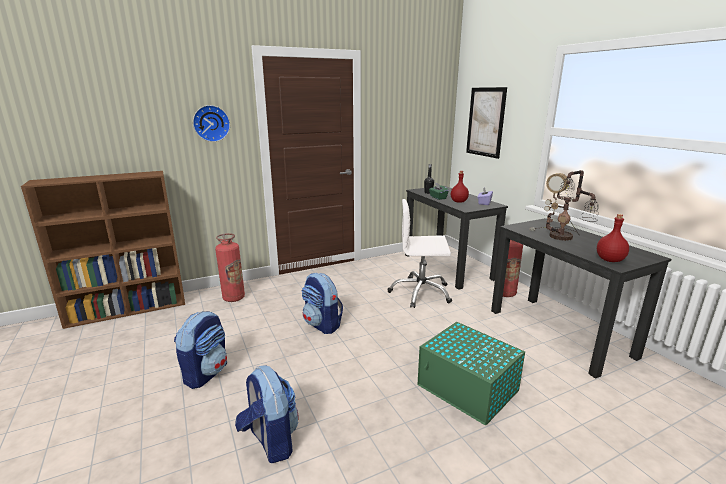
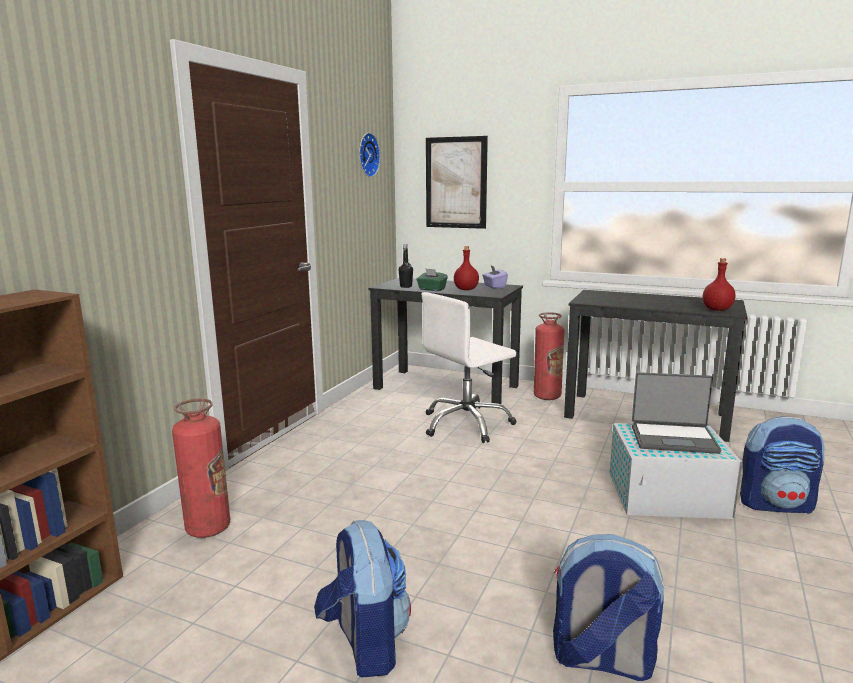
camera: 40 degrees left, 5 degrees down
(211, 123) = (116, 184): wall clock -> wall clock (366, 155)
(322, 325) = (417, 504): backpack -> backpack (776, 504)
(468, 388) = (669, 496): green storage box -> white storage box
(474, 347) = (673, 438): none -> laptop
(561, 237) = (641, 301): table lamp -> none

